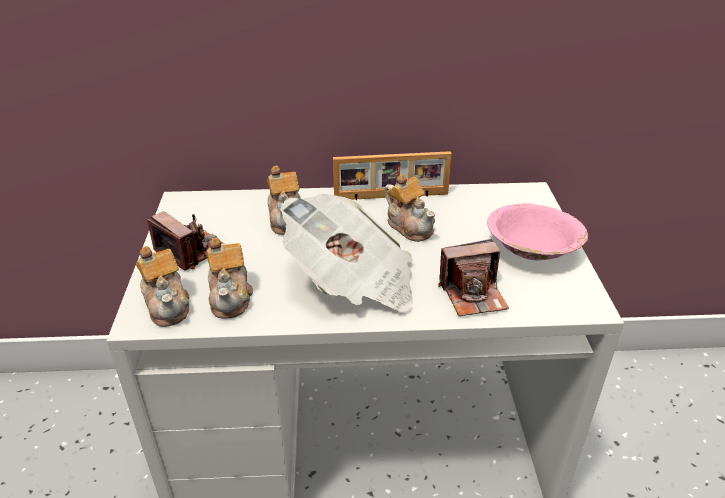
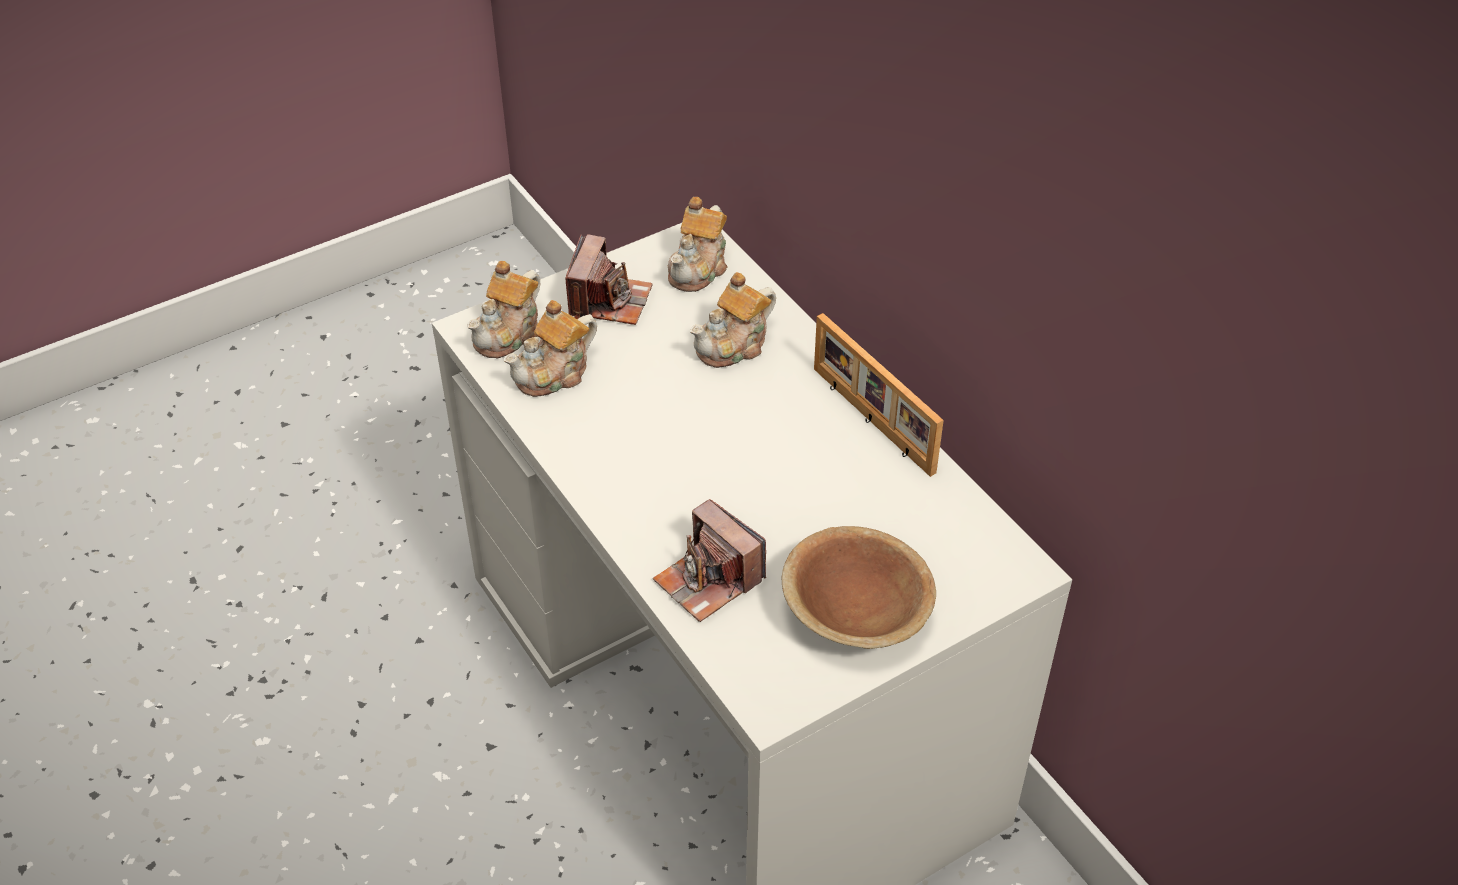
camera: 60 degrees right, 10 degrees up
(353, 281) = (654, 461): newspaper -> none
(409, 226) = (814, 466): teapot -> teapot (699, 268)
(532, 250) = (856, 612): pink bowl -> brown bowl

